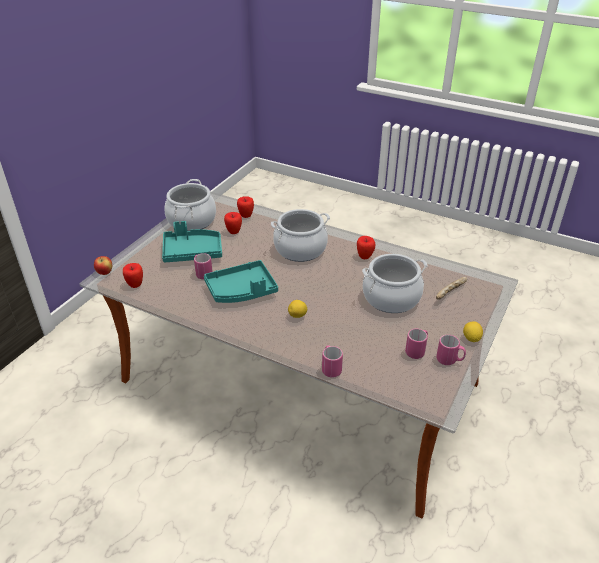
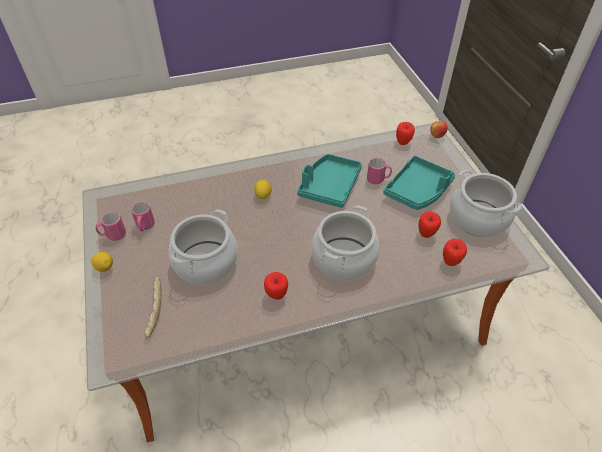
camera: 135 degrees right, 10 degrees up
(330, 368) = (197, 176): pink mug -> none

